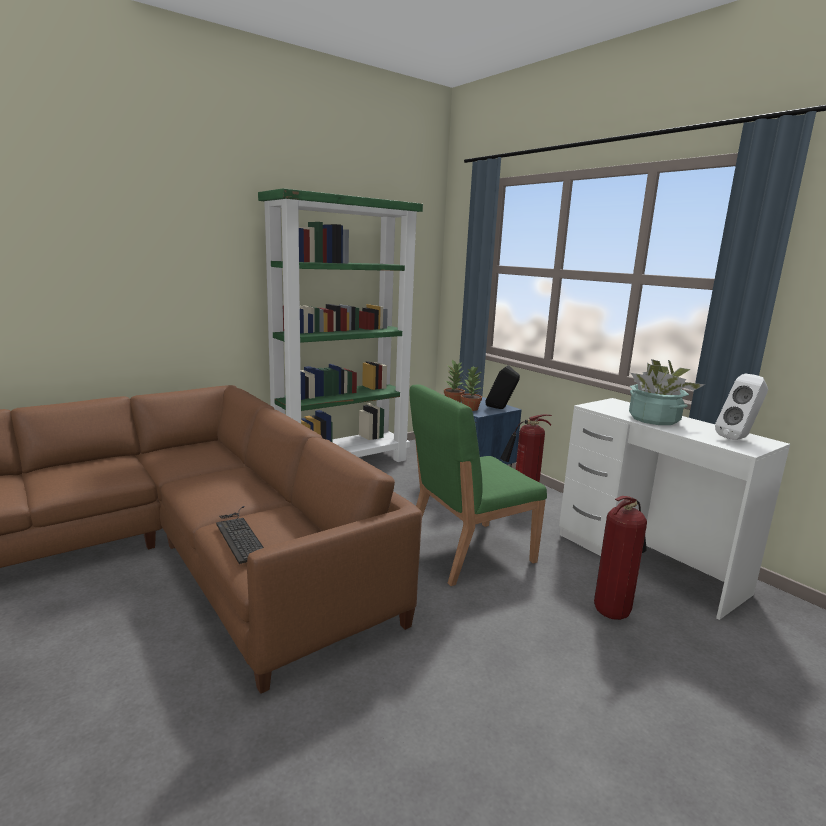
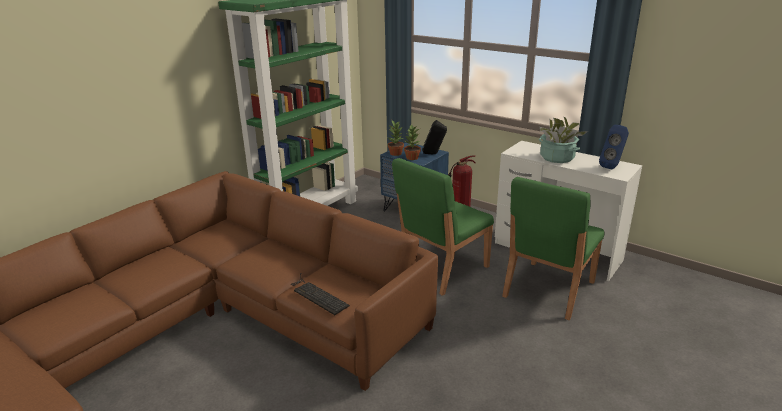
camera: 15 degrees left, 10 degrees up
(613, 611) = (548, 289): fire extinguisher -> green chair
(738, 438) = (612, 166): white speaker -> blue speaker

